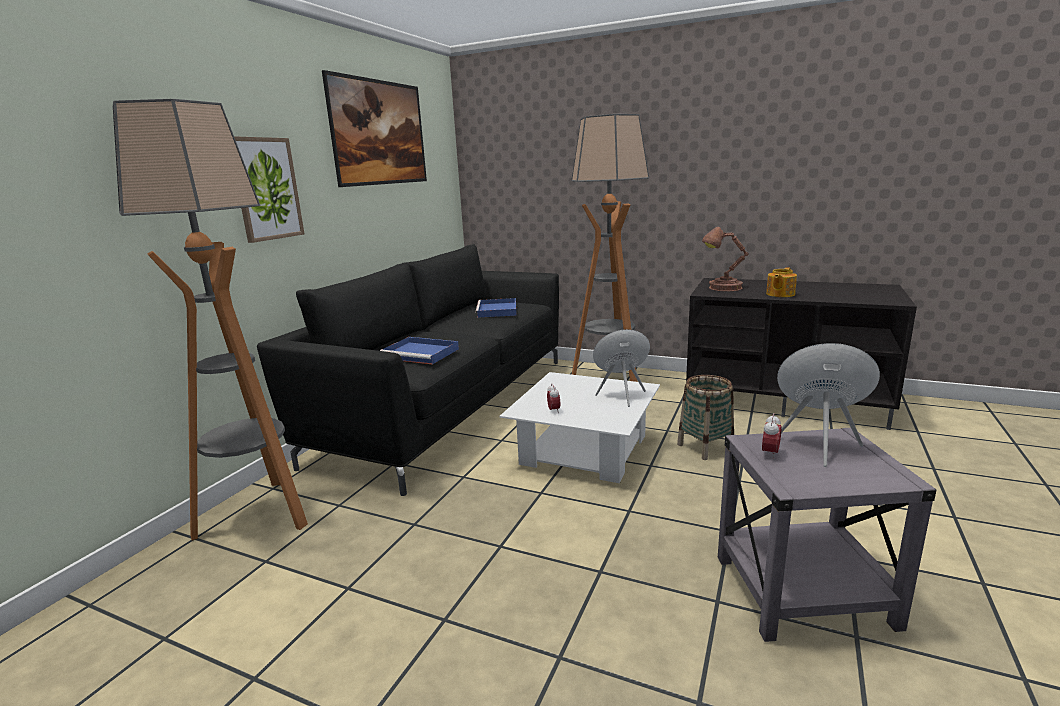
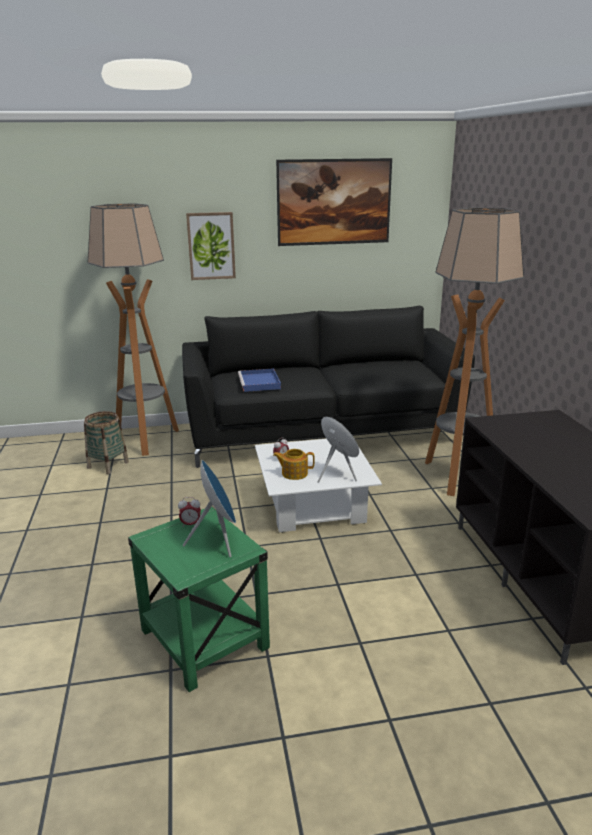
camera: 55 degrees right, 5 degrees up
(497, 310) = (386, 372): blue tray -> none
(705, 447) = (379, 555): basket -> basket (108, 465)
(722, 288) = (520, 425): brown table lamp -> none
(779, 294) = (534, 453): teapot -> teapot (294, 473)
(804, 592) = (205, 640): grey side table -> green side table

